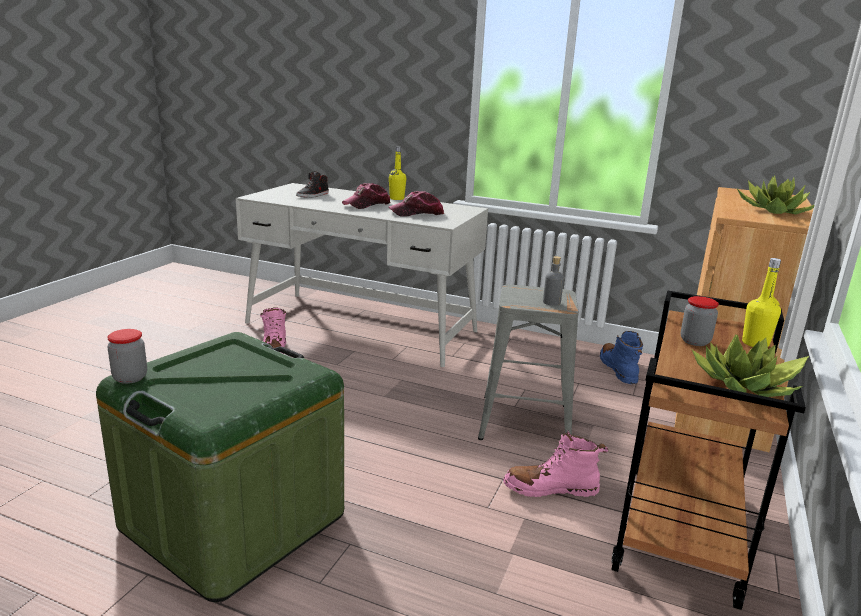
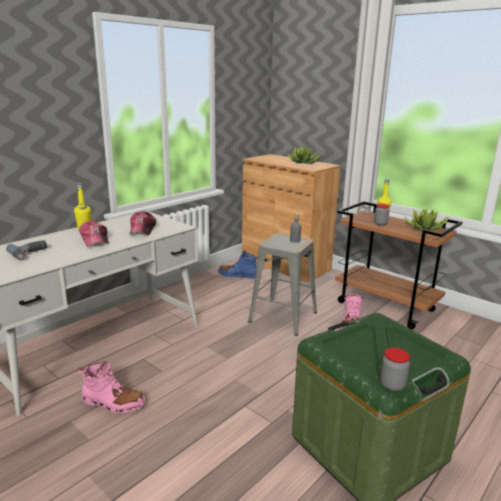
camera: 70 degrees left, 0 degrees up
(313, 195) = (30, 254): black shoe -> power drill

